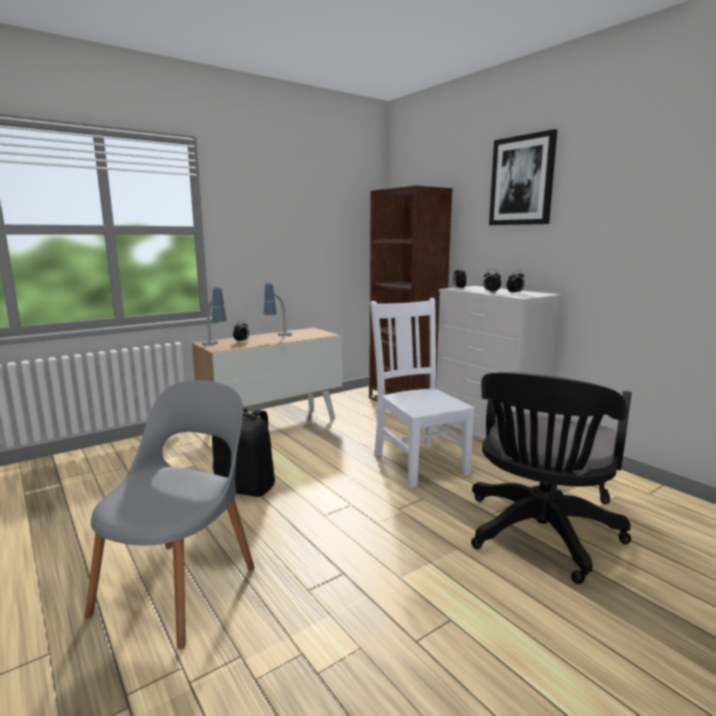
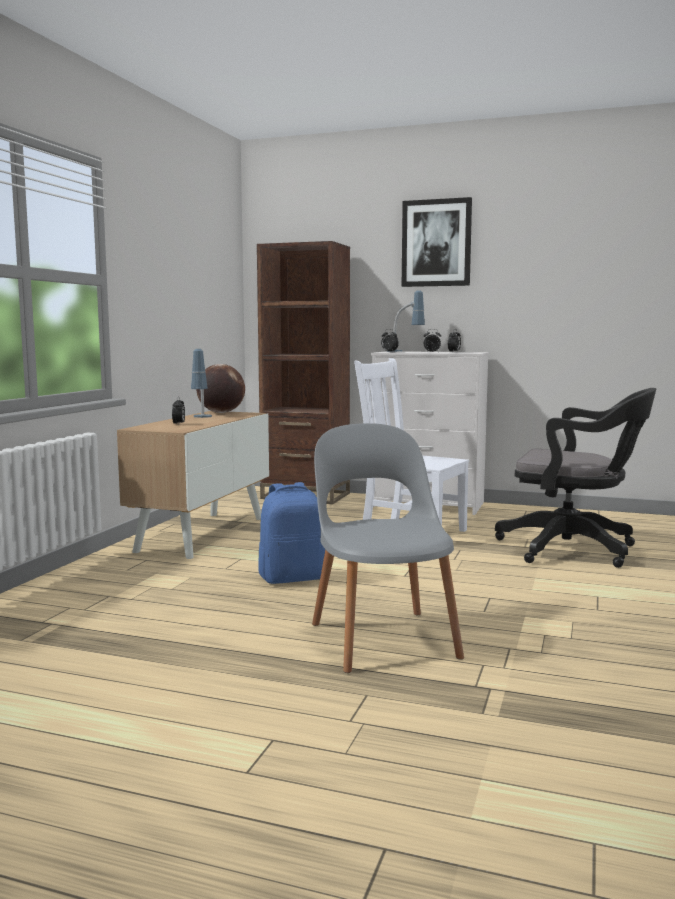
camera: 35 degrees left, 5 degrees down
(215, 345) = (158, 428): table lamp -> table lamp (405, 351)
(247, 488) = (293, 578): black backpack -> blue backpack
(311, 331) = (221, 412): none -> globe
(539, 536) = (574, 549): black office chair -> black office chair turned 60 degrees counterclockwise

